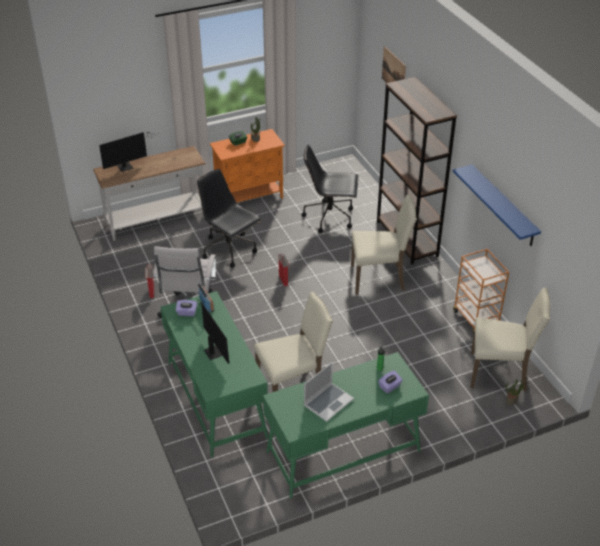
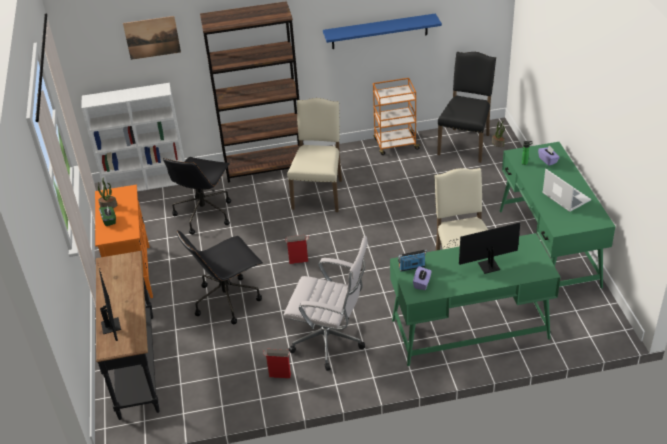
camera: 75 degrees left, 0 degrees up
(156, 221) = (138, 365): white console table -> black console table
(361, 179) = (147, 183): none -> white bookcase
(500, 372) = (465, 144): beige chair -> black chair

